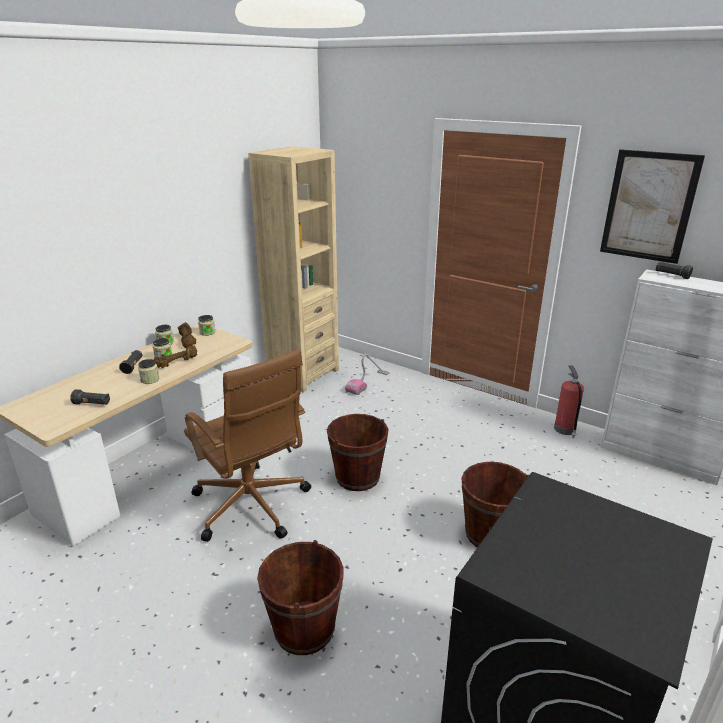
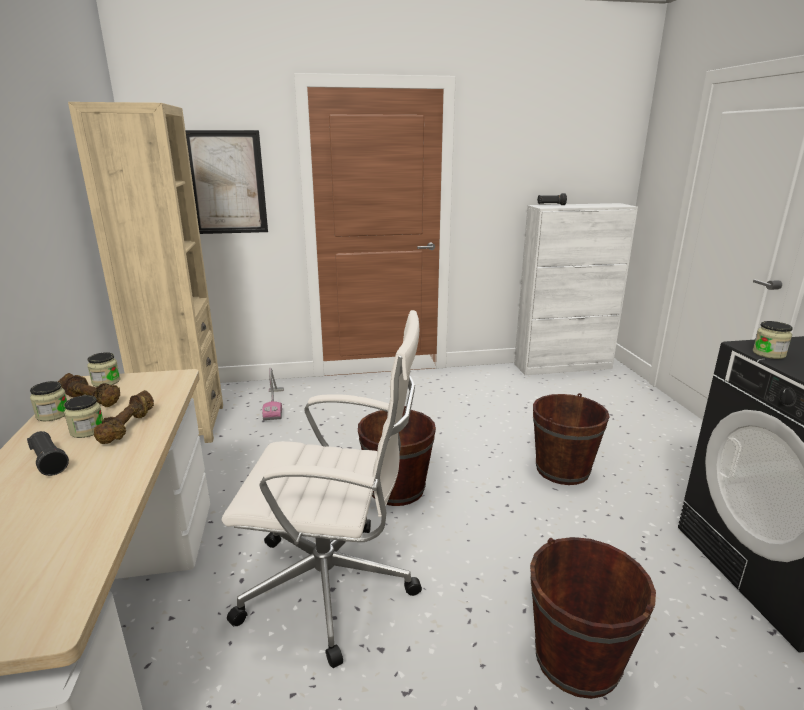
camera: 45 degrees left, 5 degrees down
(92, 404) = (69, 541): black flashlight -> none
(150, 379) = (121, 463): jar -> jar (768, 354)
(252, 507) = (333, 586): brown office chair -> white office chair
(565, 430) = (487, 373): fire extinguisher -> none
(648, 206) = (521, 148): picture -> picture (227, 183)

